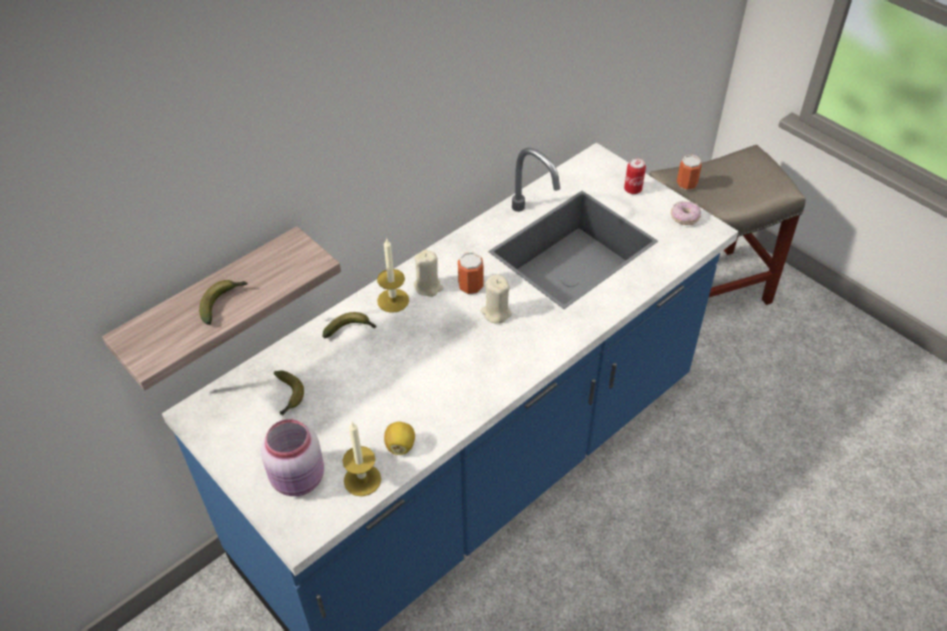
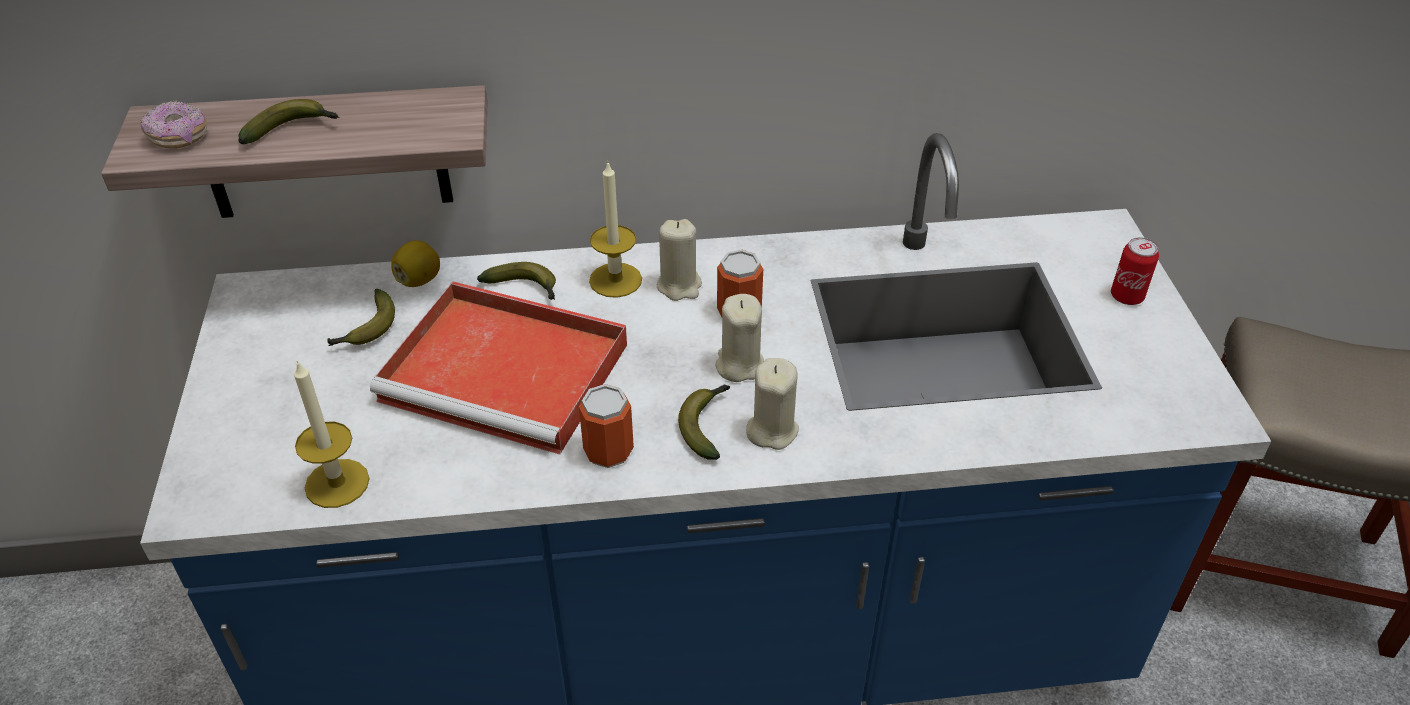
camera: 35 degrees right, 5 degrees down
(299, 479) = (268, 437): pink jar -> none
(389, 377) = (510, 372): none -> red tray
(400, 445) = (429, 468): lemon -> lemon (419, 280)
(509, 350) = (707, 425): none -> banana
(540, 337) = (771, 430): none -> beige candle
(684, 218) = (1182, 376): donut -> donut (179, 137)
(686, 184) = (1284, 358): can -> can (608, 451)

